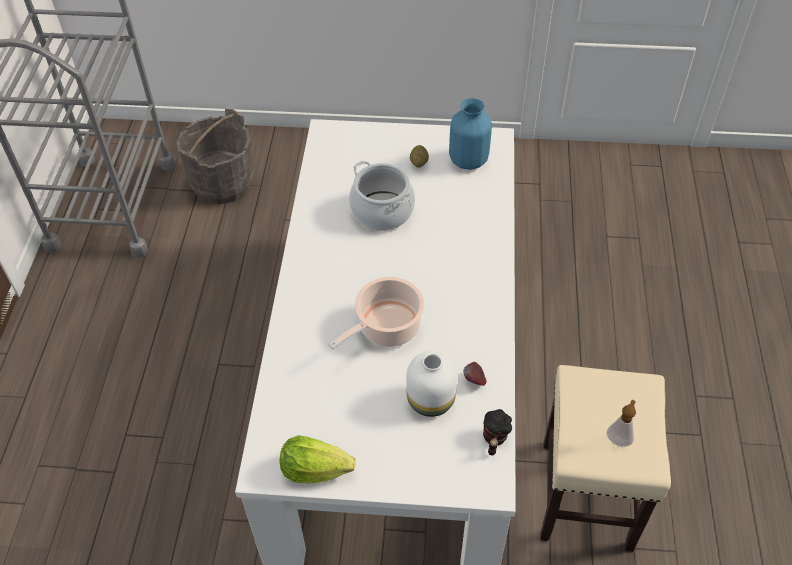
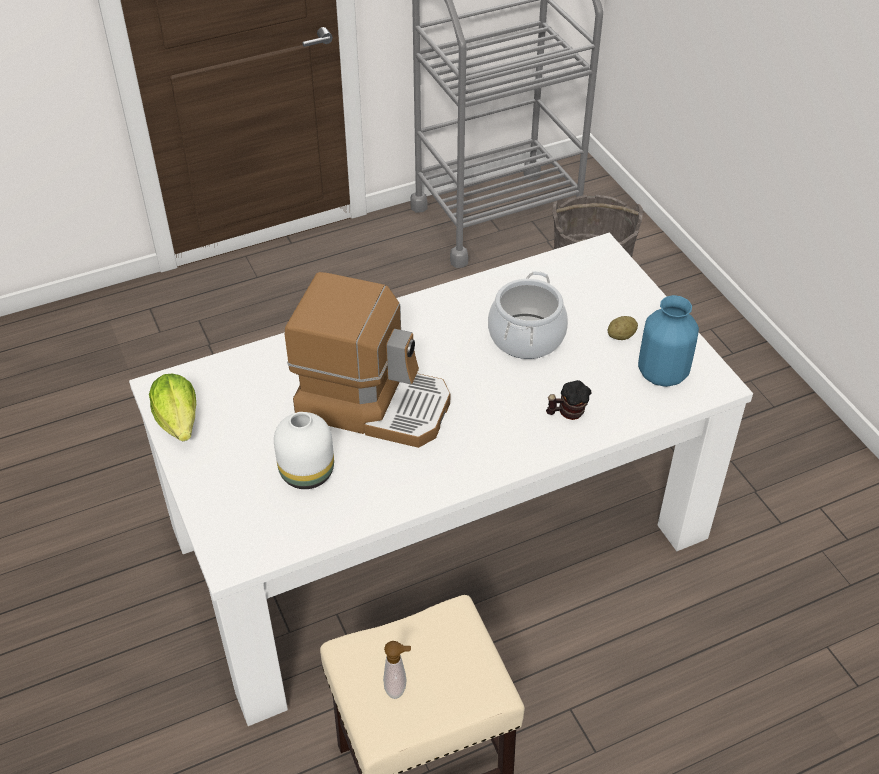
camera: 60 degrees right, 5 degrees down
(386, 328) = (373, 403): cooking pot -> coffee machine
(474, 381) = (352, 498): apple -> none
(494, 440) = (287, 543): mug -> mug (567, 413)

